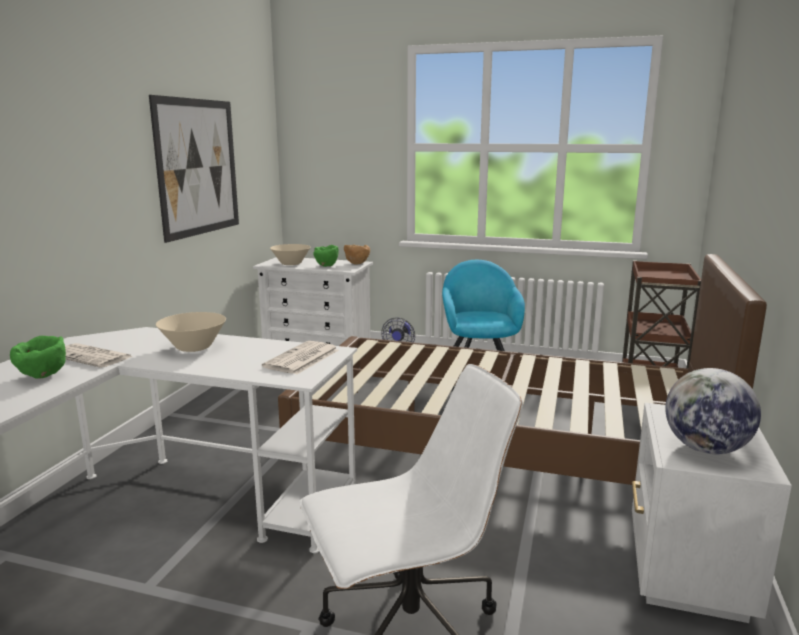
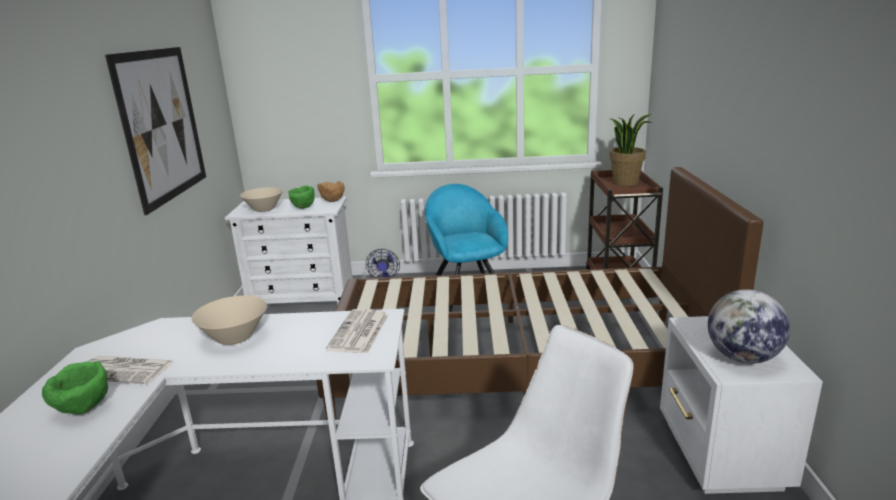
camera: 15 degrees left, 5 degrees up
(667, 276) = (625, 183): none -> potted plant

